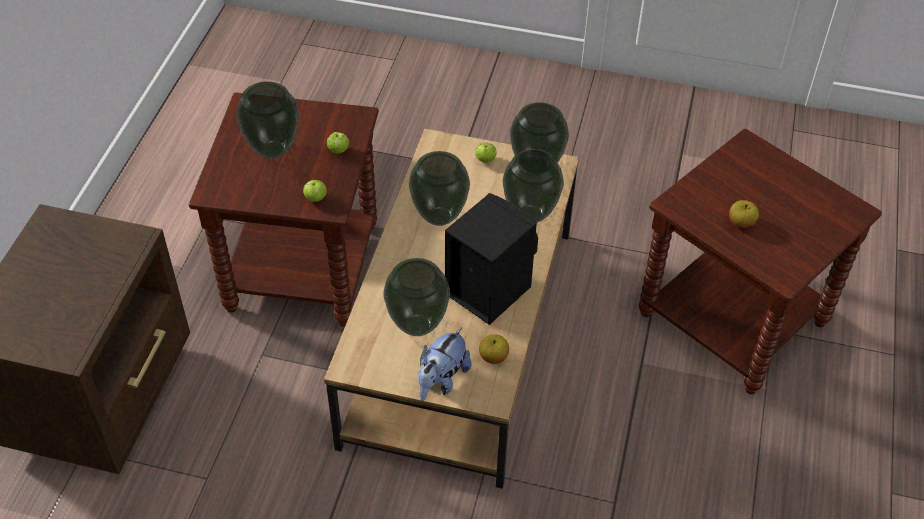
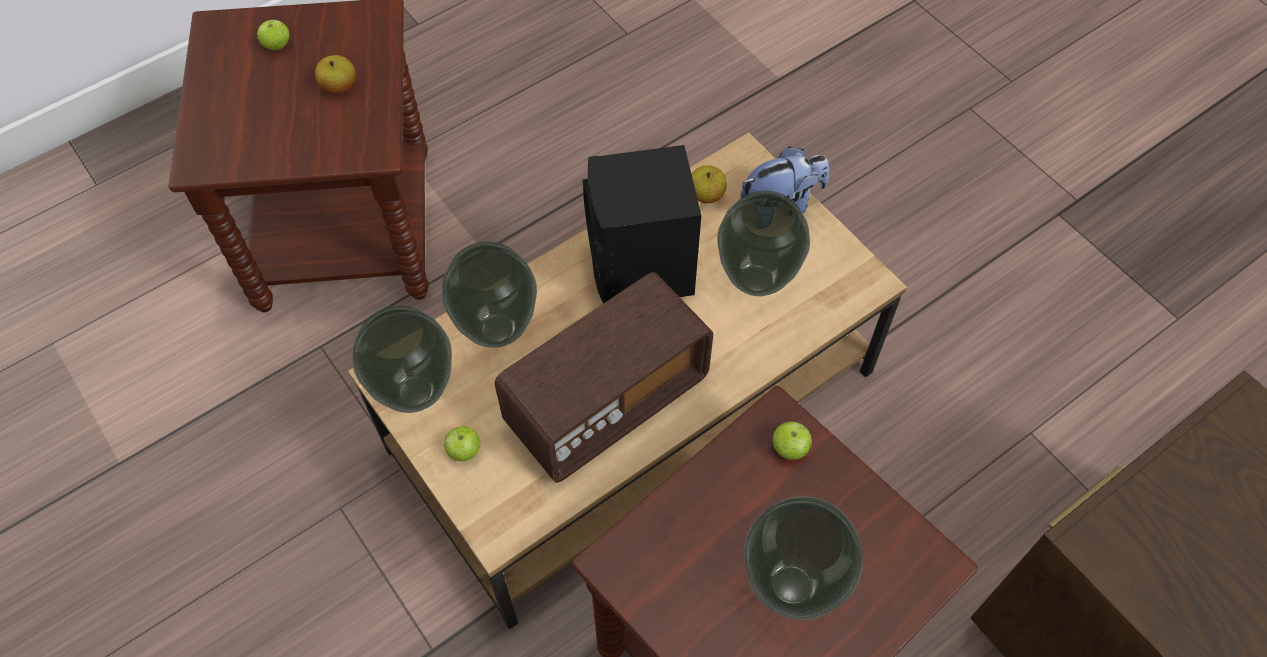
camera: 140 degrees left, 10 degrees up
(338, 150) = (696, 514): apple -> apple (277, 46)
(440, 217) = (606, 402): vase -> radio

